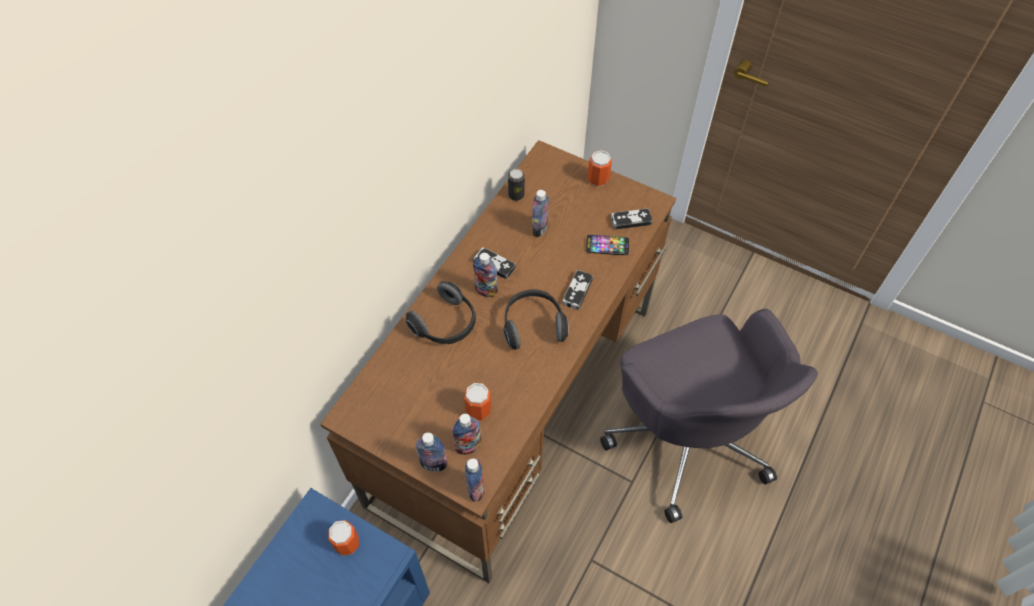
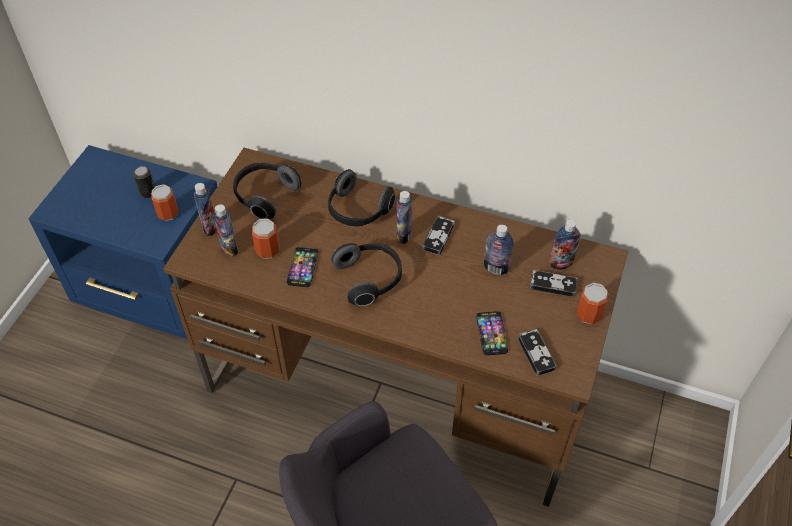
camera: 80 degrees right, 5 degrees down
(402, 407) = (265, 196): none -> headphones
(475, 489) = (187, 260): bottle -> bottle (561, 263)
(507, 380) = (302, 267): none -> phone
(516, 195) = (537, 241): can -> can (148, 193)
(577, 291) = (421, 312): game controller -> game controller (553, 285)

